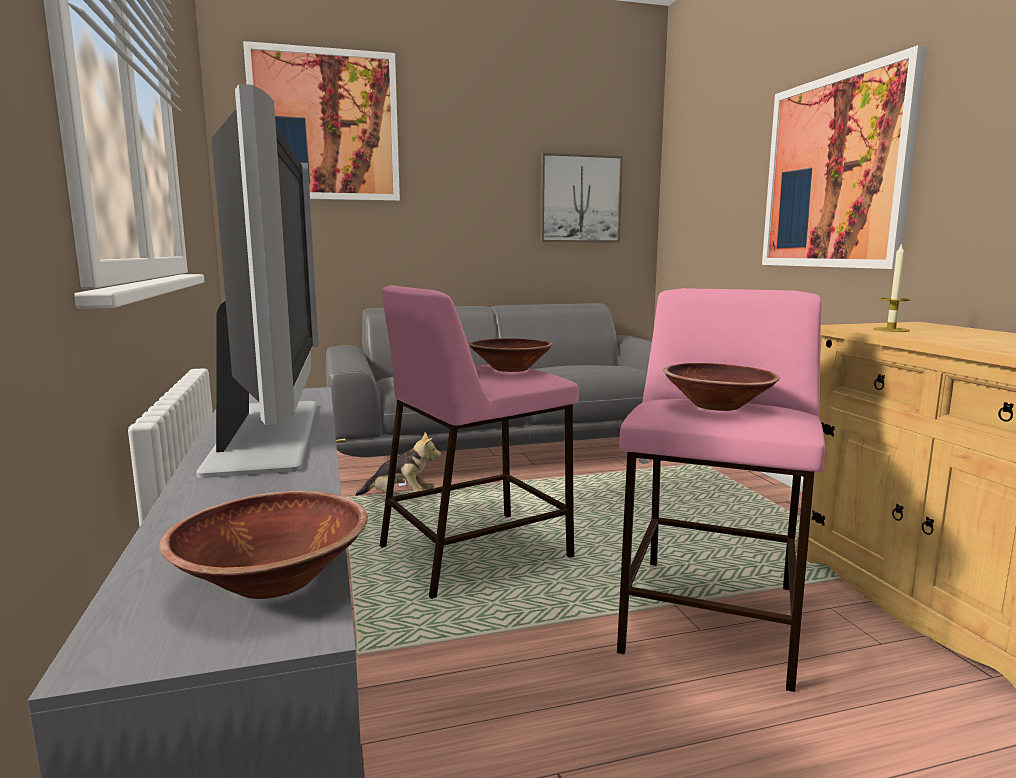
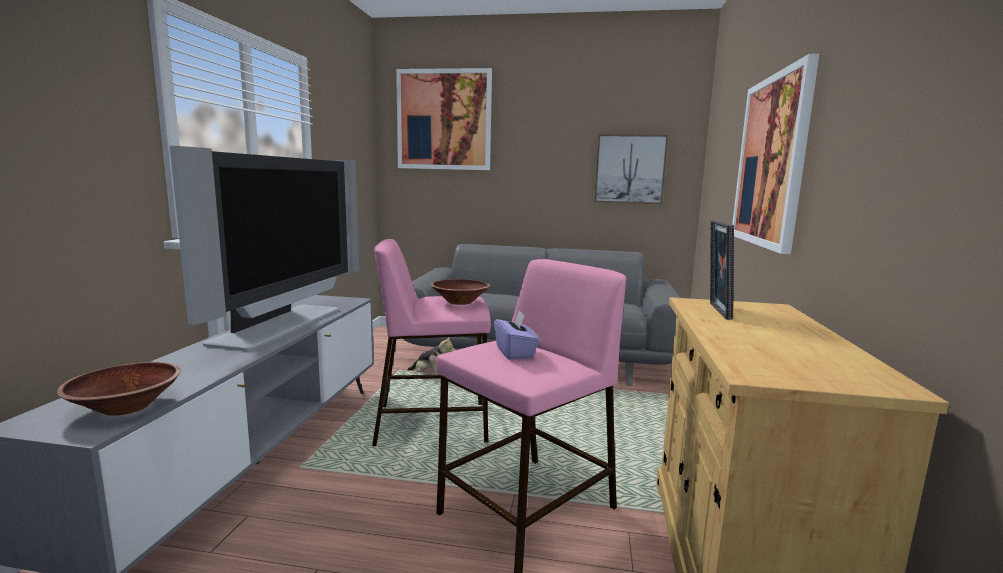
camera: 25 degrees right, 0 degrees up
(717, 406) = (515, 352): brown bowl -> purple tissue box
(891, 330) = (715, 311): candle -> picture frame

